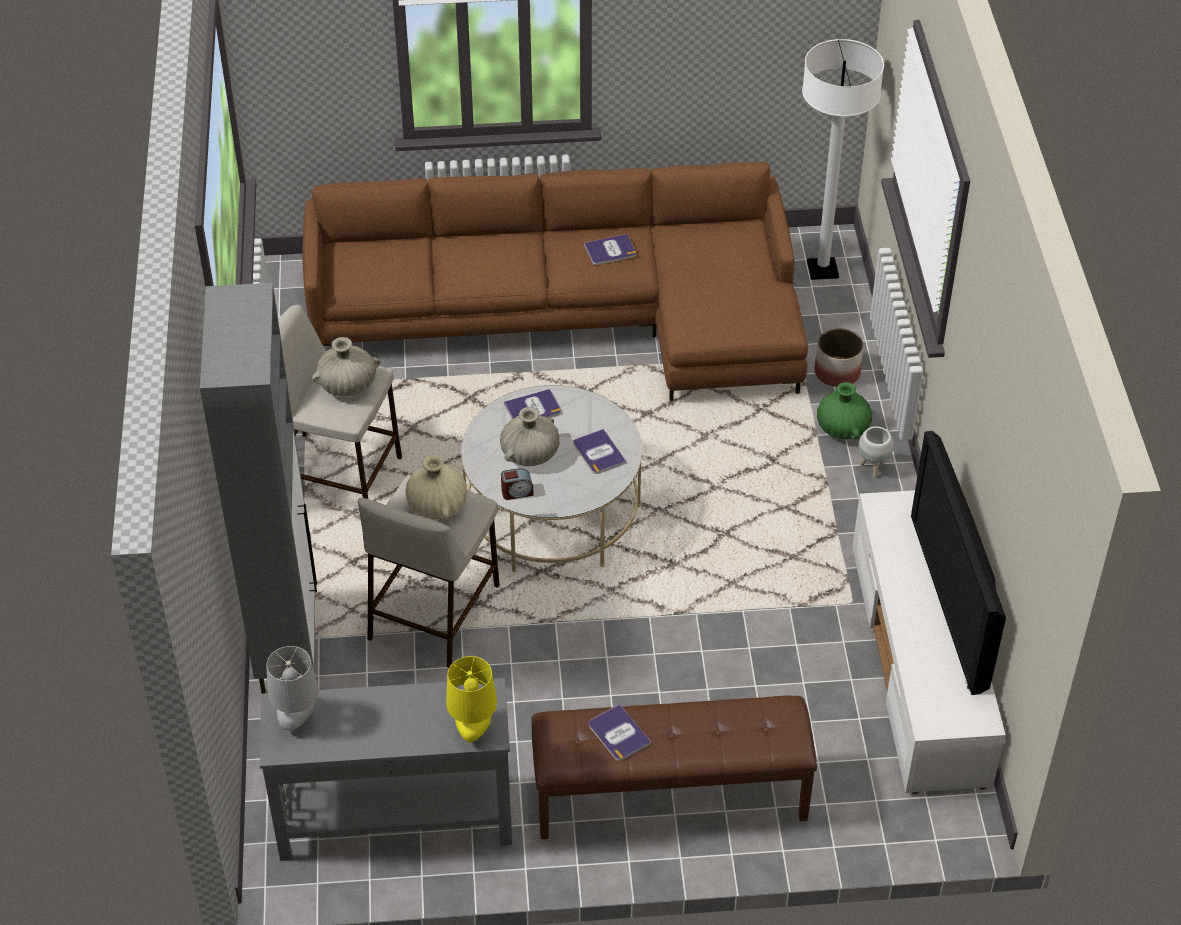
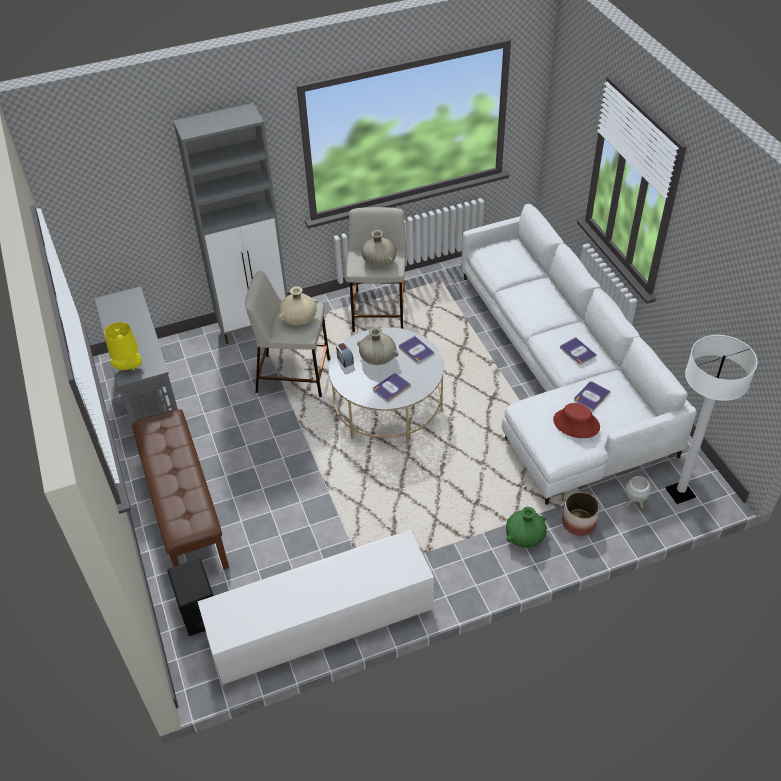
camera: 75 degrees right, 0 degrees up
(298, 719) = (126, 302): grey table lamp -> none
(576, 315) = (558, 376): brown sofa -> white sofa
(618, 734) = (168, 446): book -> book (591, 396)
(739, 291) = (576, 424): none -> red hat
(862, 802) = (199, 611): none -> black speaker
(873, 468) = (494, 562): white planter -> white planter (634, 503)
(954, 601) = (326, 603): television -> none

